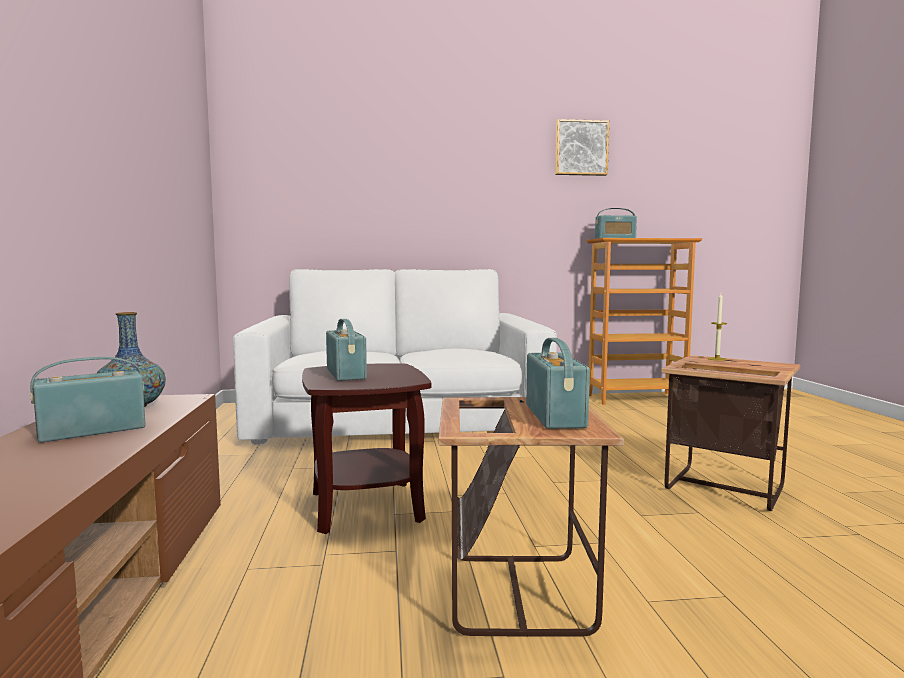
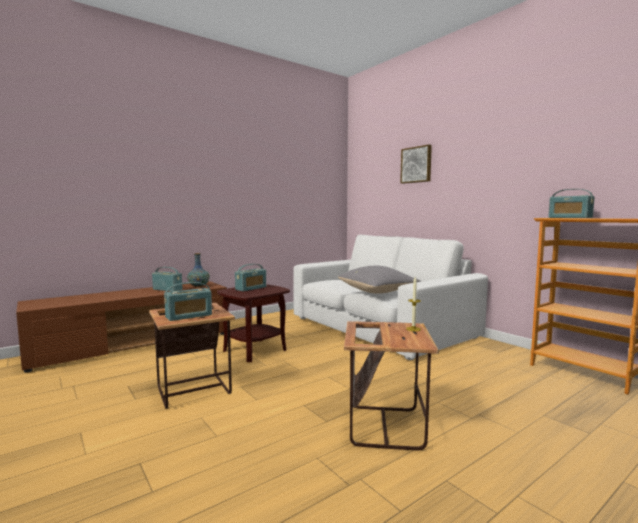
camera: 60 degrees right, 0 degrees up
(454, 352) = (378, 292): none -> grey pillow
(580, 148) = (555, 136): picture -> picture (416, 165)

